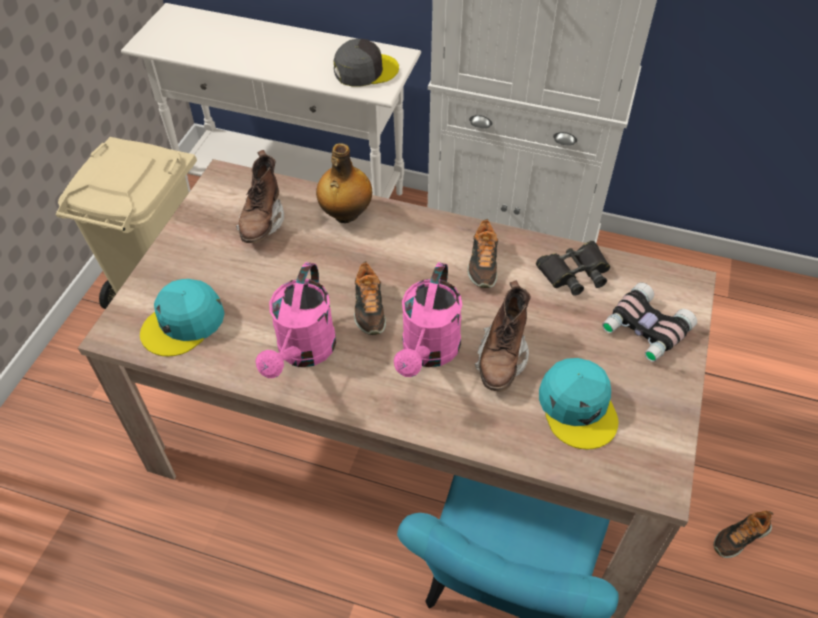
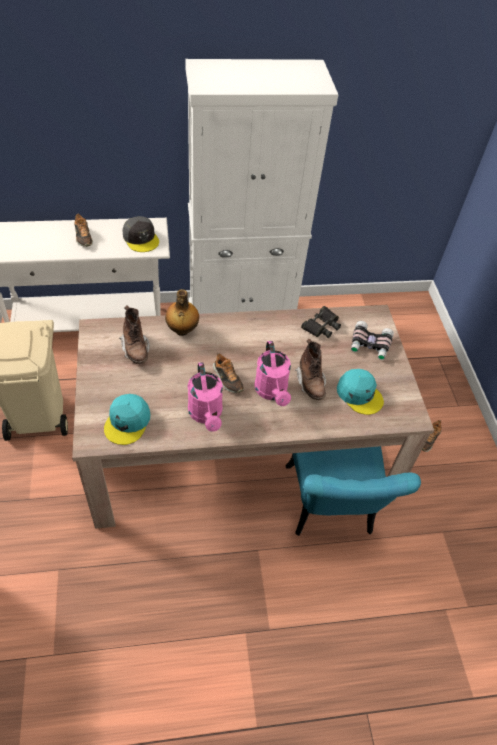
camera: 30 degrees left, 0 degrees up
(365, 70) = (141, 238): grey cap -> grey cap turned 105 degrees clockwise
(483, 264) = (273, 335): shoe -> shoe (83, 237)

